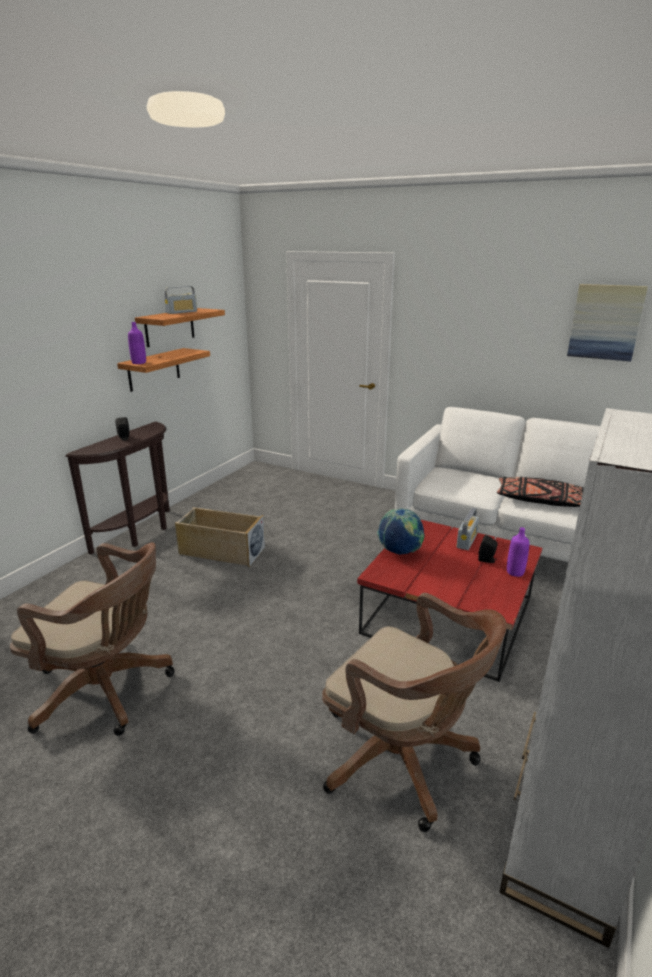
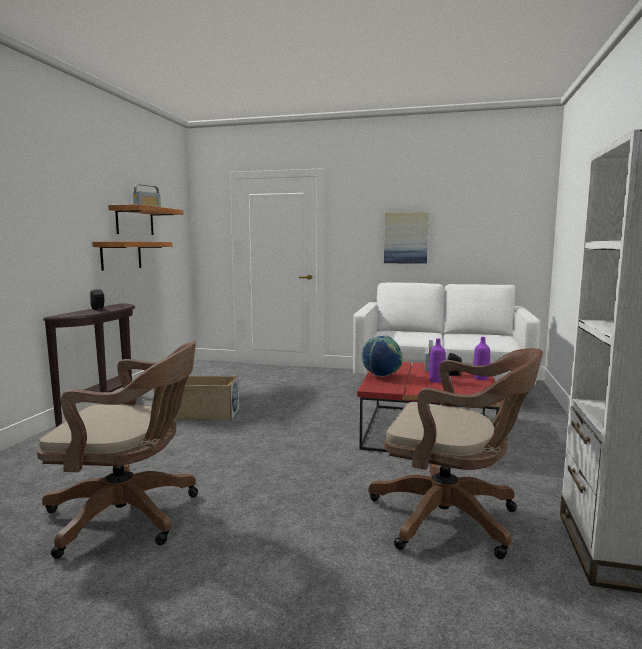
camera: 15 degrees left, 15 degrees down
(139, 363) = (114, 241): purple bottle -> purple bottle (436, 380)
(539, 501) = (472, 339): black pillow -> none
(605, 322) = (490, 210): picture -> picture (406, 238)

